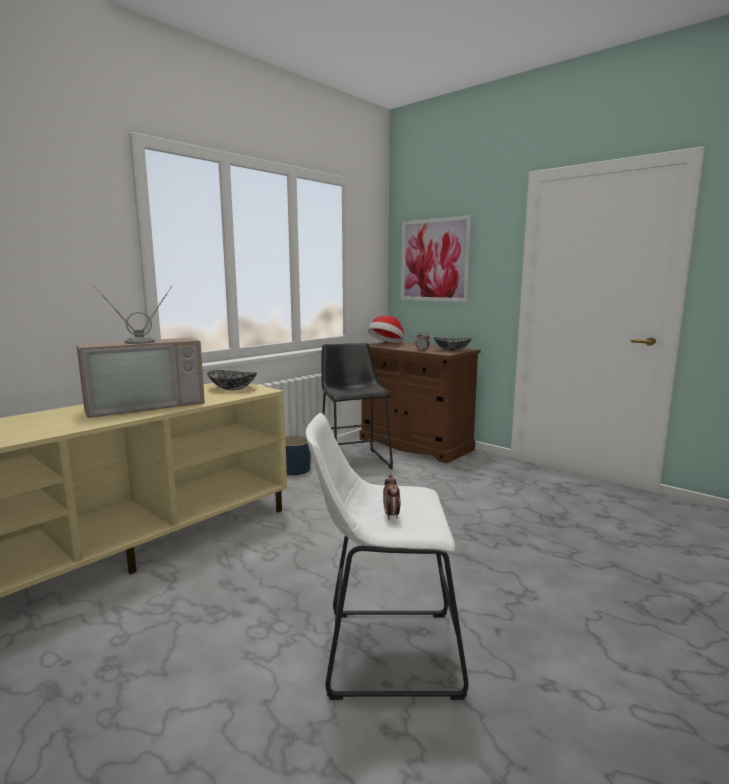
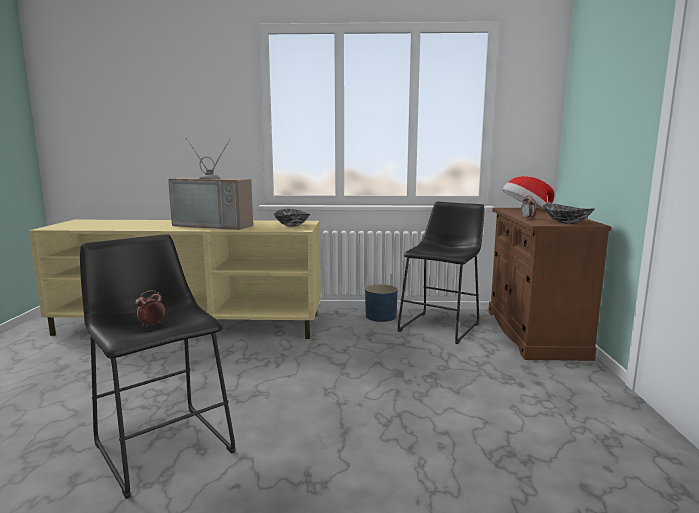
camera: 50 degrees right, 0 degrees up
(382, 651) = (162, 443): white stool -> black stool
(434, 260) = (591, 107): picture -> none

